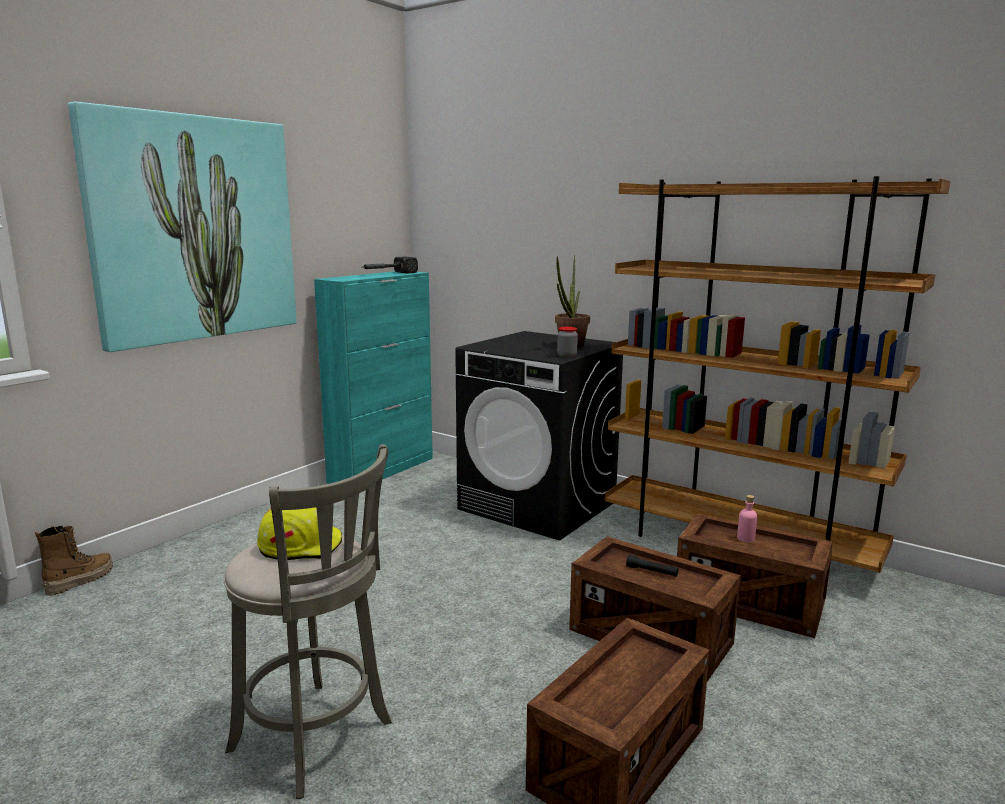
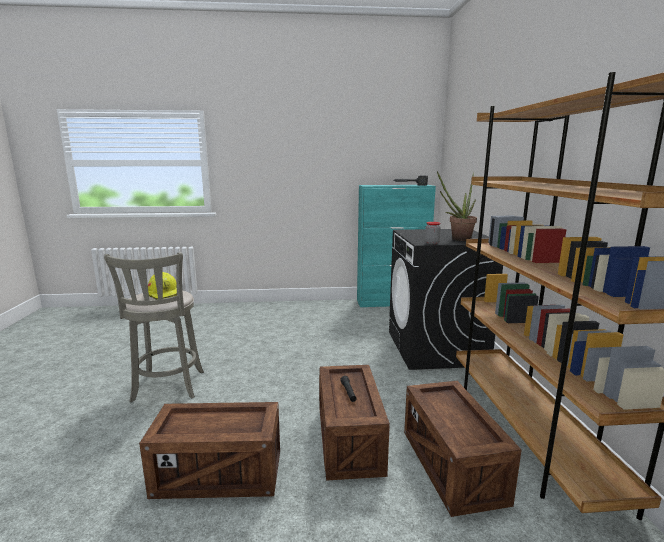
camera: 50 degrees right, 0 degrees up
(80, 580) = (220, 304): boot -> none
(194, 229) = (290, 155): picture -> none
(745, 538) = (455, 410): pink bottle -> none

